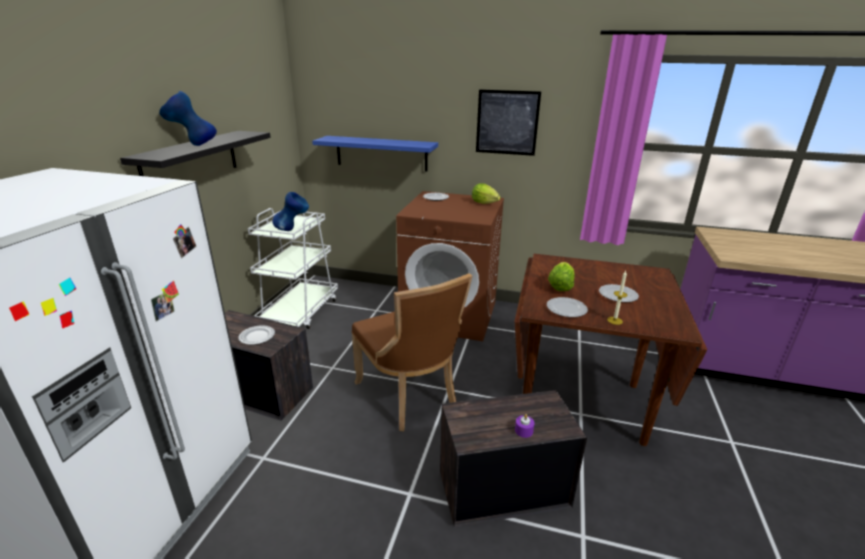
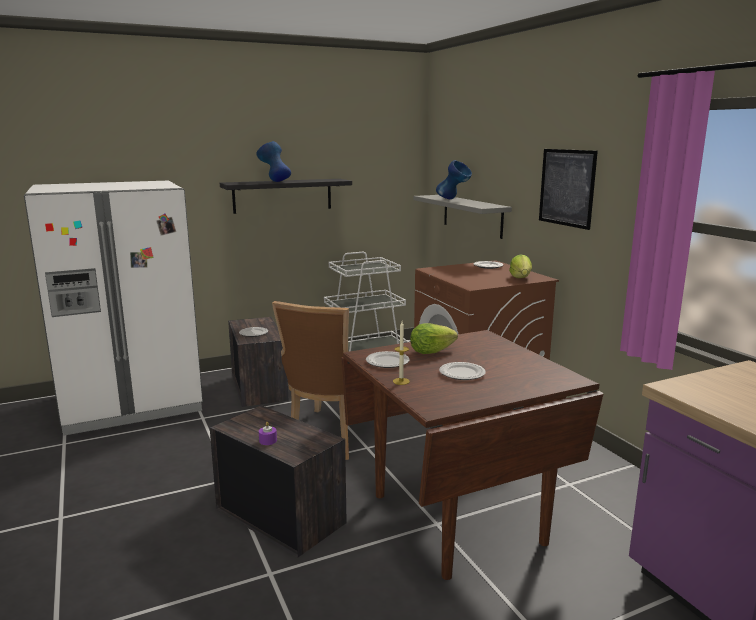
camera: 50 degrees right, 10 degrees down
(293, 230) = (359, 271): blue vase -> blue vase (453, 199)
(381, 153) = (472, 215): blue shelf -> grey shelf

